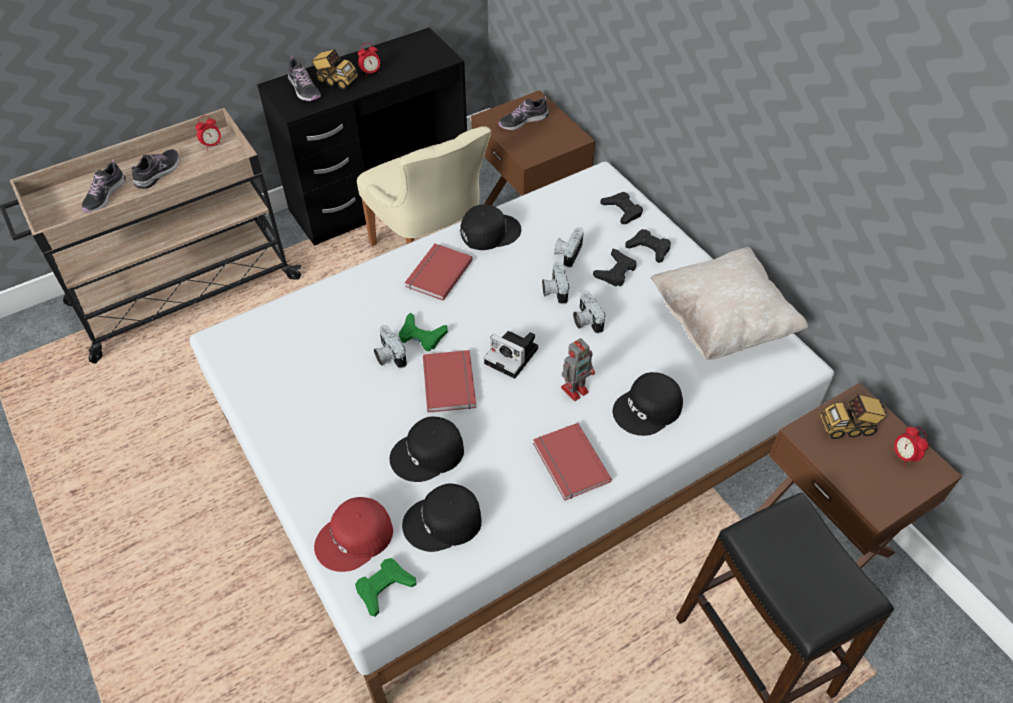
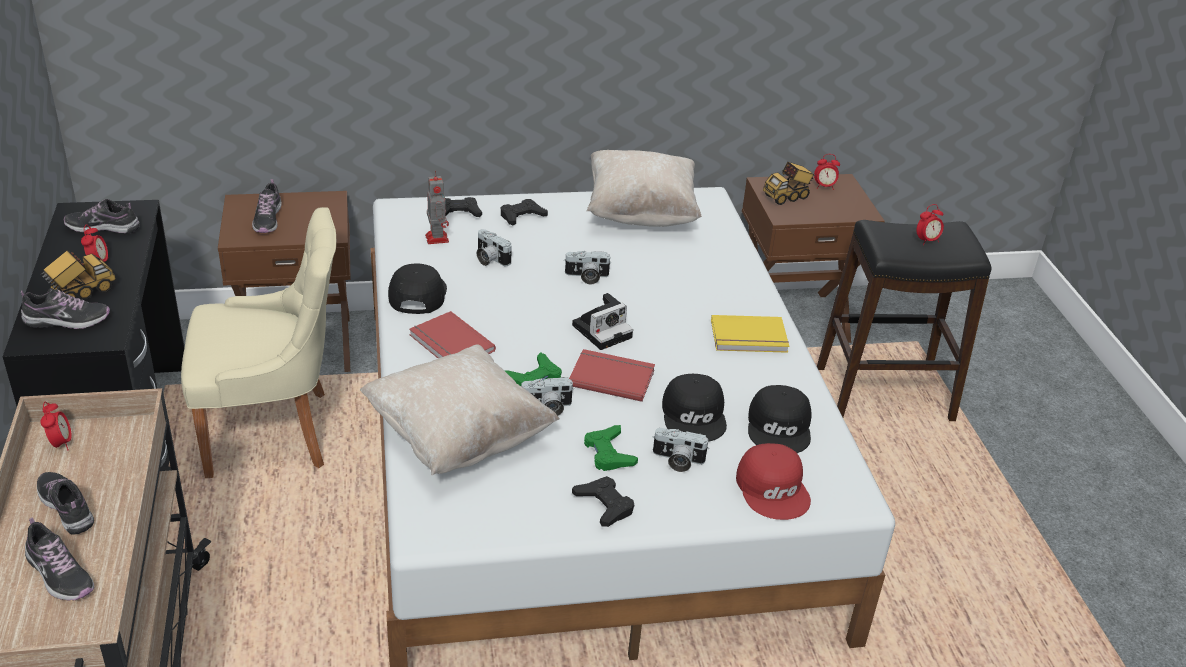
camera: 70 degrees left, 15 degrees down
(328, 318) = (458, 437): none -> beige pillow
(384, 588) = (838, 483): green game controller -> green game controller (608, 453)
(413, 56) = (103, 227): none -> shoe
(554, 290) = (533, 282): camera -> camera (677, 461)
(569, 464) = (749, 338): red book -> yellow book
(575, 389) = (666, 308): toy robot -> toy robot (436, 238)
(615, 271) = (537, 242): black game controller -> black game controller (604, 505)
(648, 409) = (712, 279): black cap -> none
(806, 569) = (926, 241): none -> alarm clock
(848, 427) = (787, 197): toy truck -> toy truck turned 45 degrees clockwise

